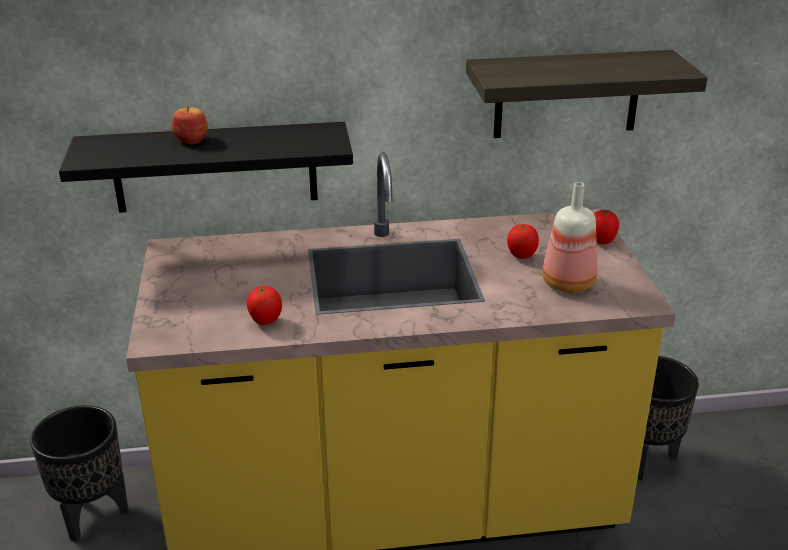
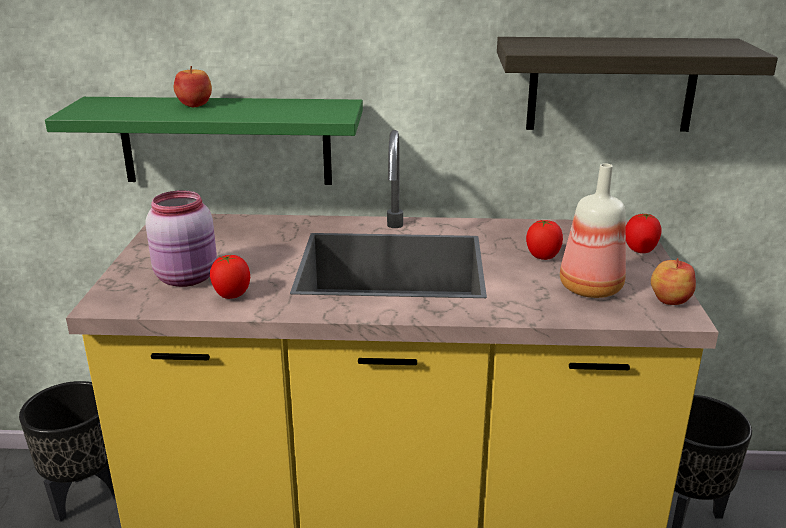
camera: 10 degrees right, 5 degrees down
(215, 167) = (226, 141): black shelf -> green shelf
(217, 307) = (188, 278): none -> pink jar
(633, 288) = (669, 299): none -> apple

